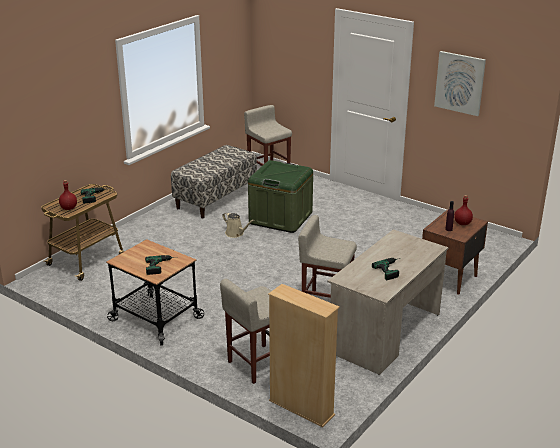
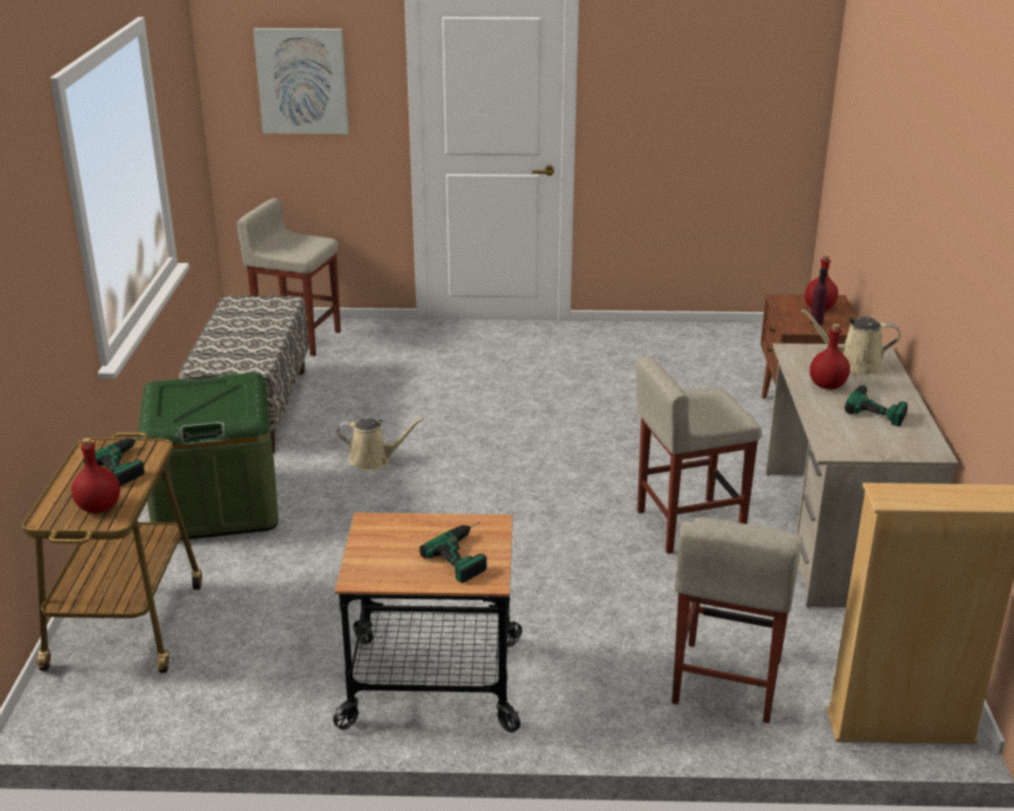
camera: 35 degrees left, 0 degrees up
(280, 218) = (418, 406): green storage box -> green storage box (216, 505)
(385, 254) = (828, 386): none -> red bottle
(412, 250) = (854, 366): none -> beige watering can
(460, 83) = (680, 74): picture -> picture (302, 81)

